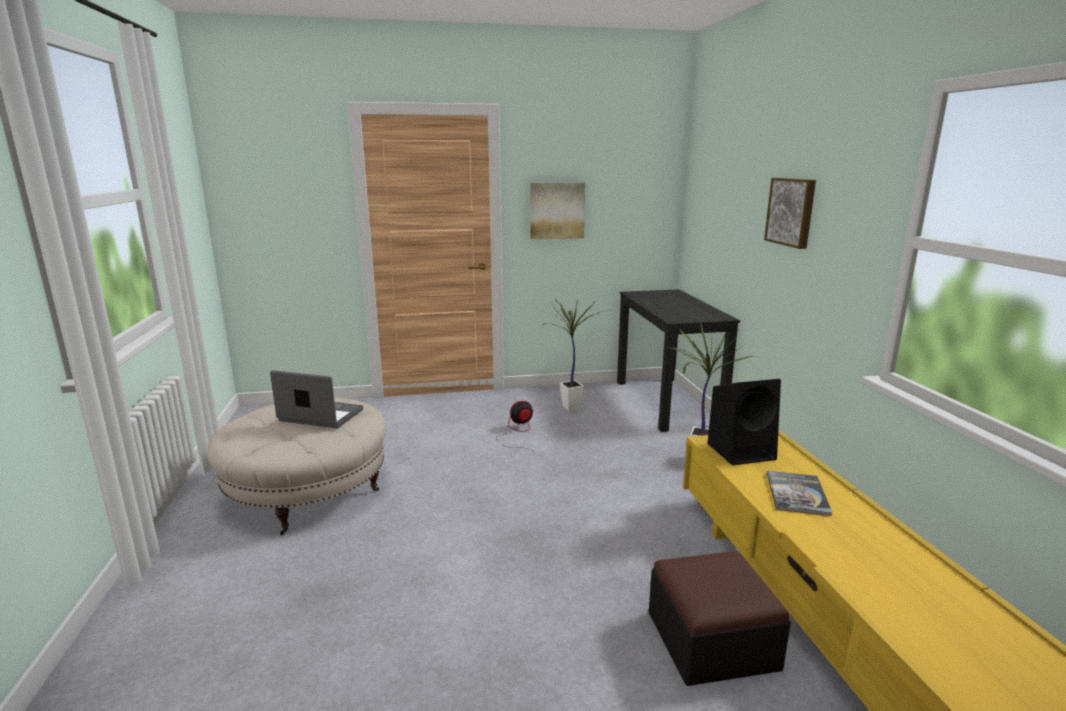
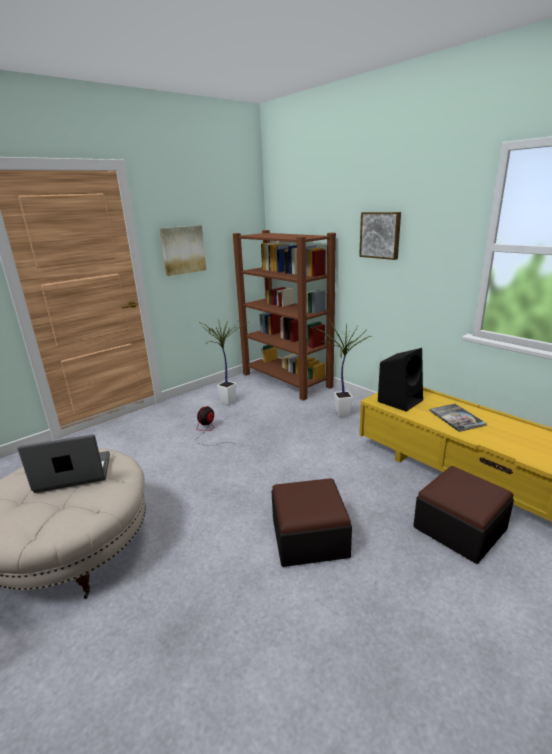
camera: 30 degrees left, 5 degrees up
(516, 571) = (309, 537): none -> ottoman
(667, 402) = (286, 380): black desk -> brown bookcase

